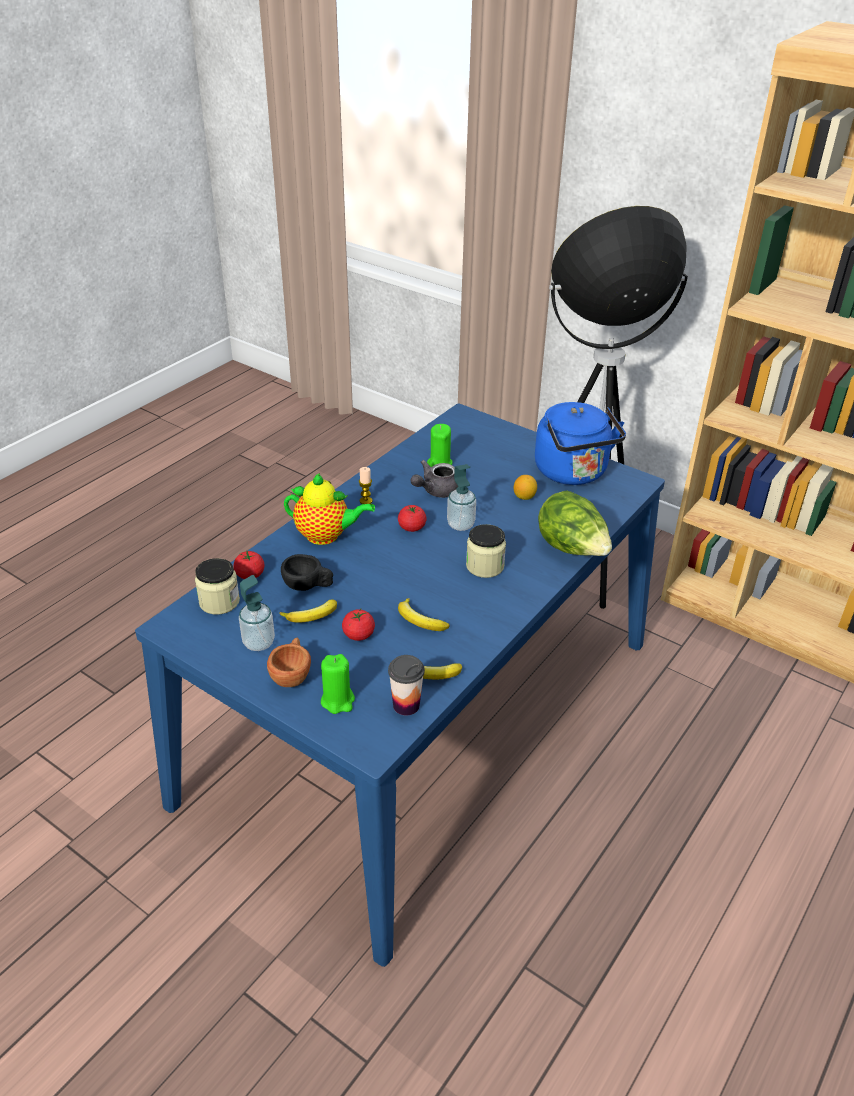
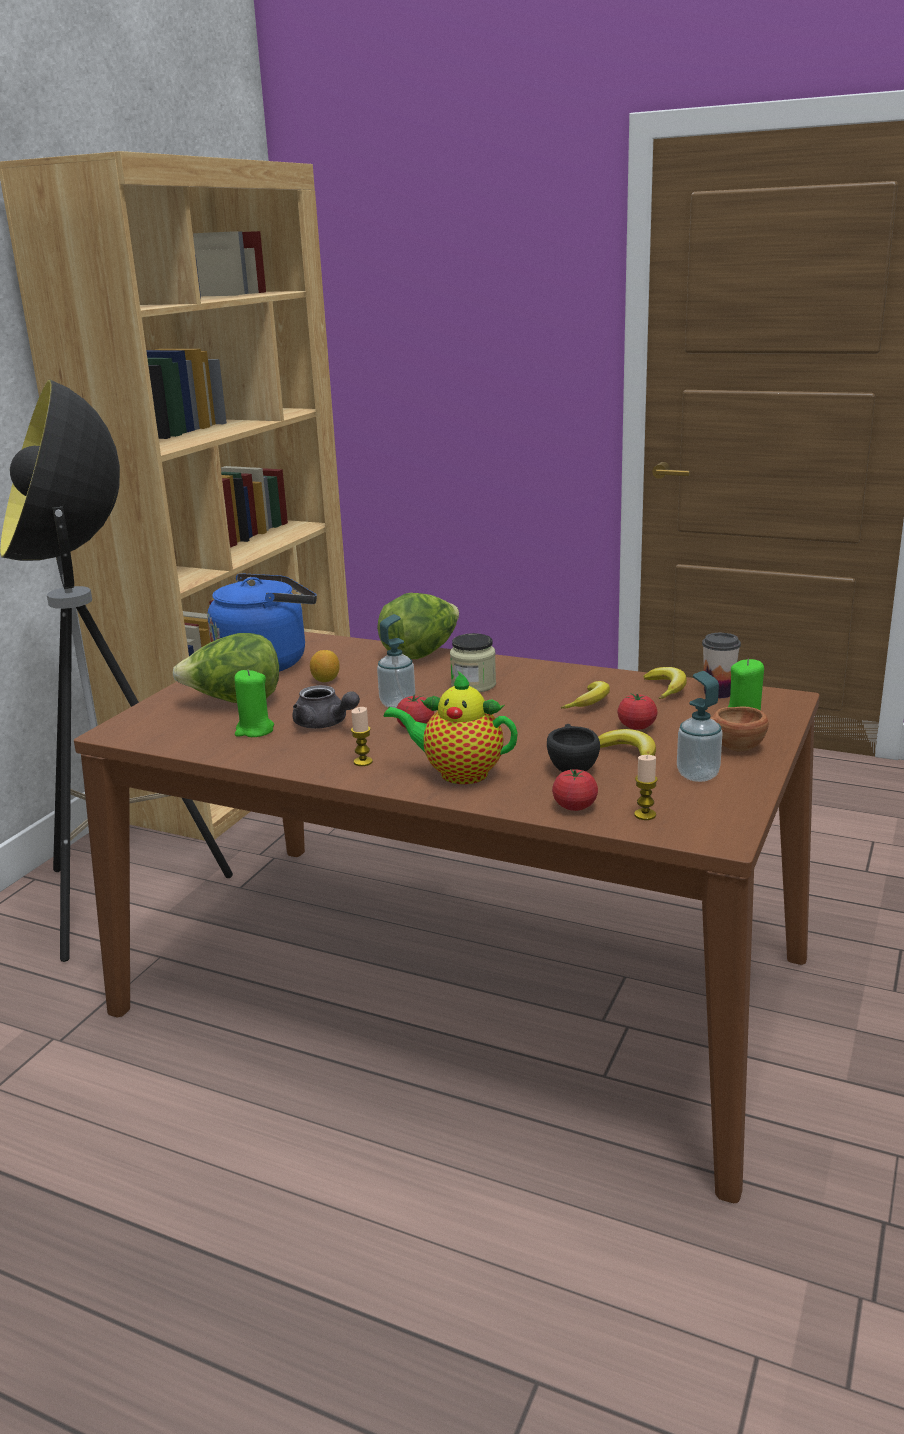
camera: 100 degrees left, 15 degrees down
(219, 602) = (645, 815): jar -> candle
(326, 536) = (458, 773): teapot -> teapot turned 75 degrees counterclockwise
(424, 718) = (463, 984): blue dining table -> brown dining table
(495, 457) = (234, 702): none -> lettuce

